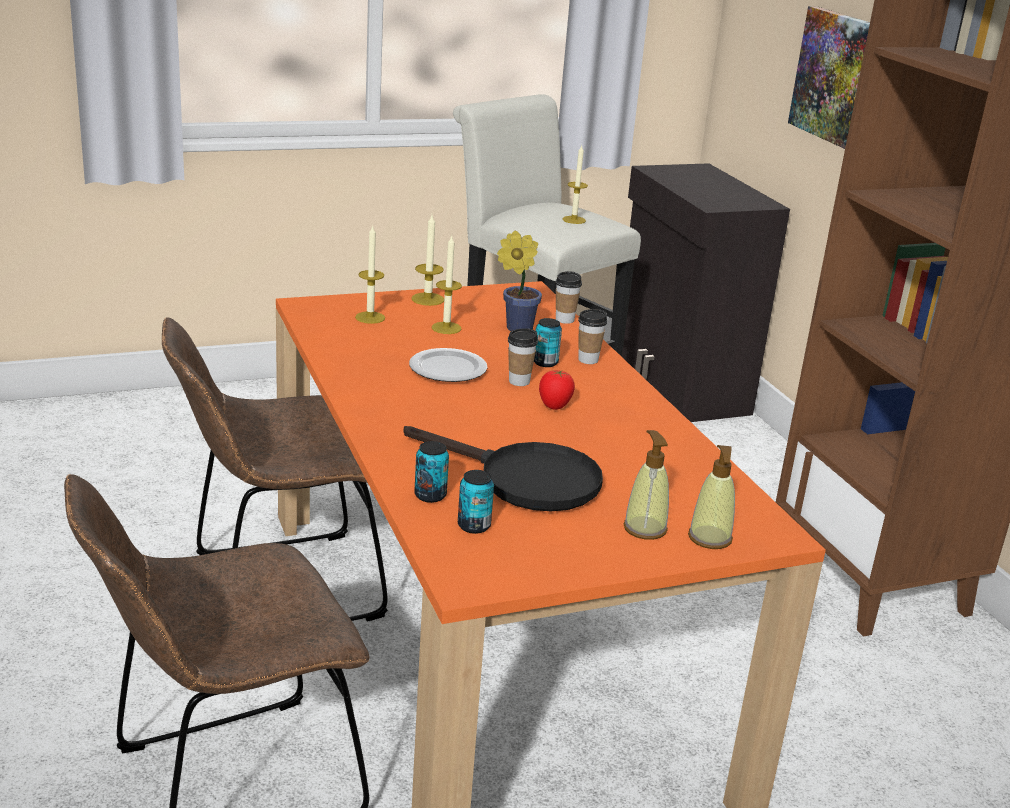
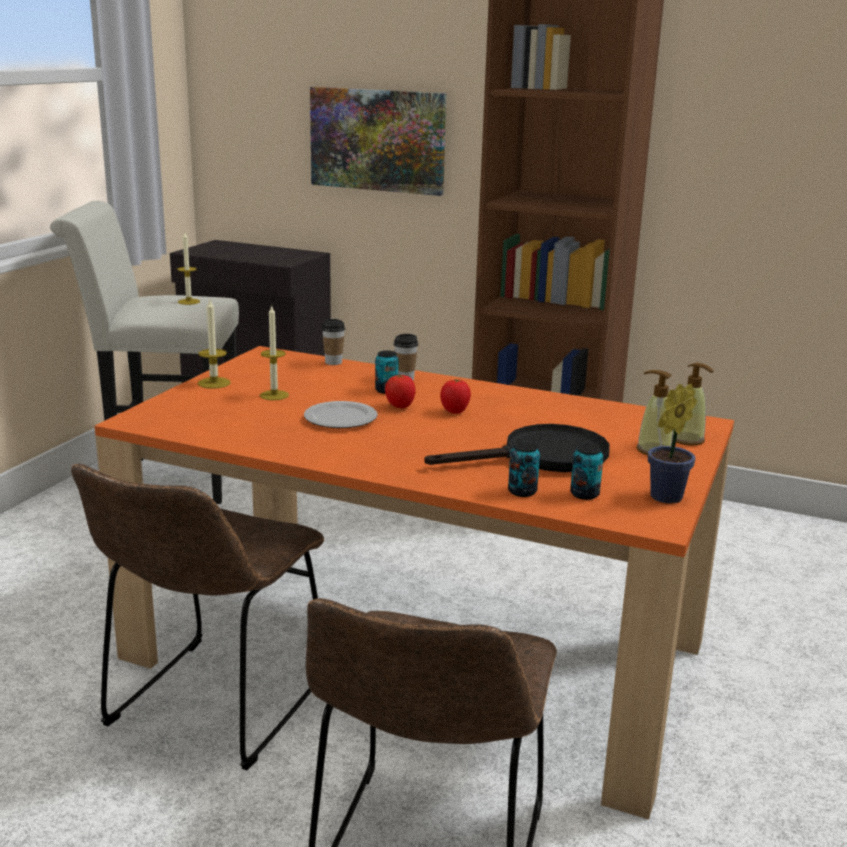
camera: 45 degrees left, 5 degrees down
(370, 317) = (204, 409): candle -> none
(515, 328) = (317, 378): potted plant -> potted plant (663, 498)
(519, 381) = (400, 407): cup -> tomato

